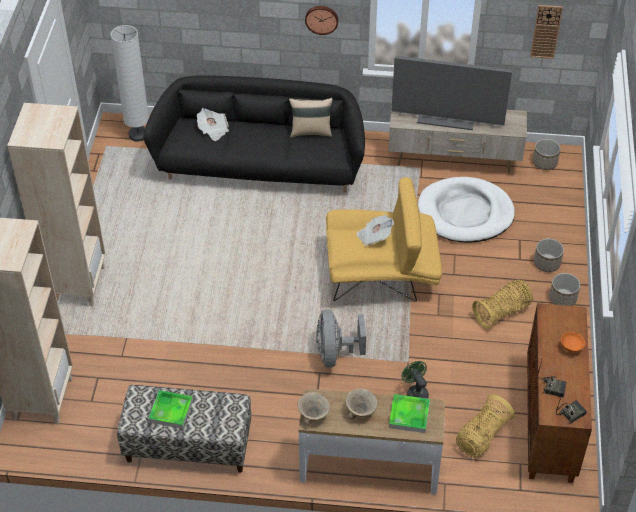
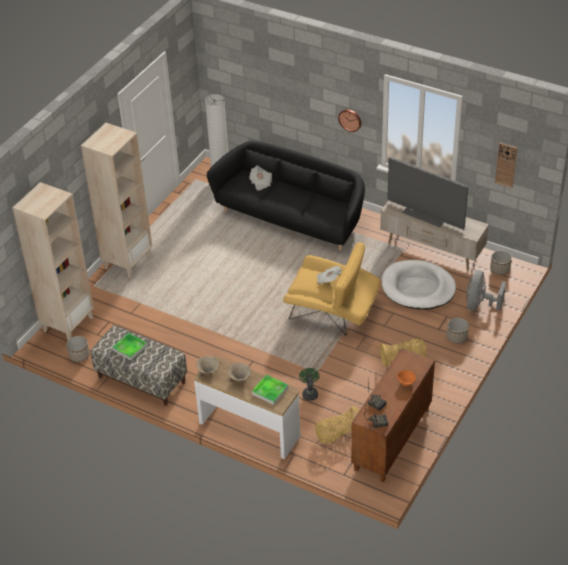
camera: 25 degrees right, 5 degrees down
(311, 131) = (327, 200): beige pillow -> none
(335, 354) = (270, 352): grey fan -> grey fan (479, 305)
(562, 298) = (453, 363): planter -> planter (79, 355)

